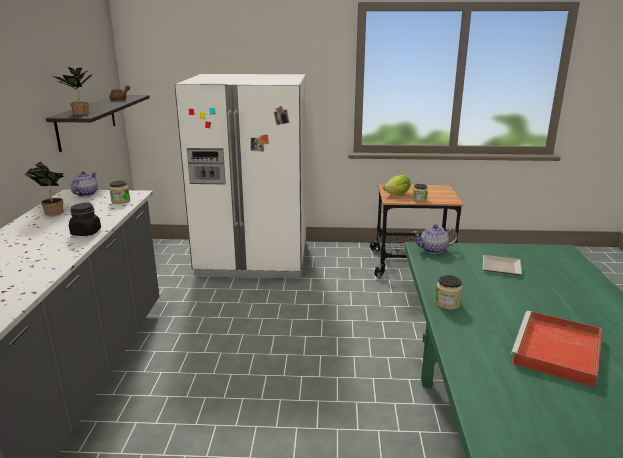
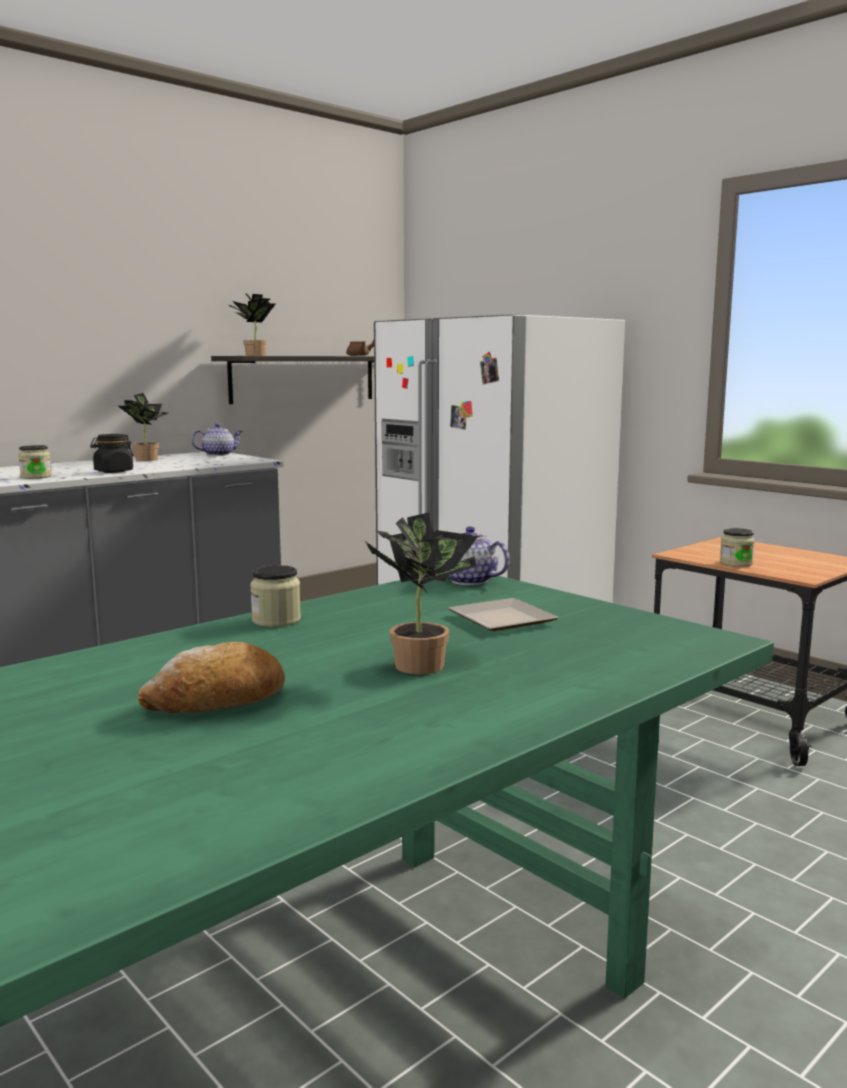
camera: 45 degrees right, 10 degrees down
(120, 201) = (224, 461): jar -> jar (36, 477)
(397, 194) = (716, 550): lettuce -> none
(543, 300) = (421, 663): none -> potted plant
(557, 352) = (217, 702): red tray -> bread

